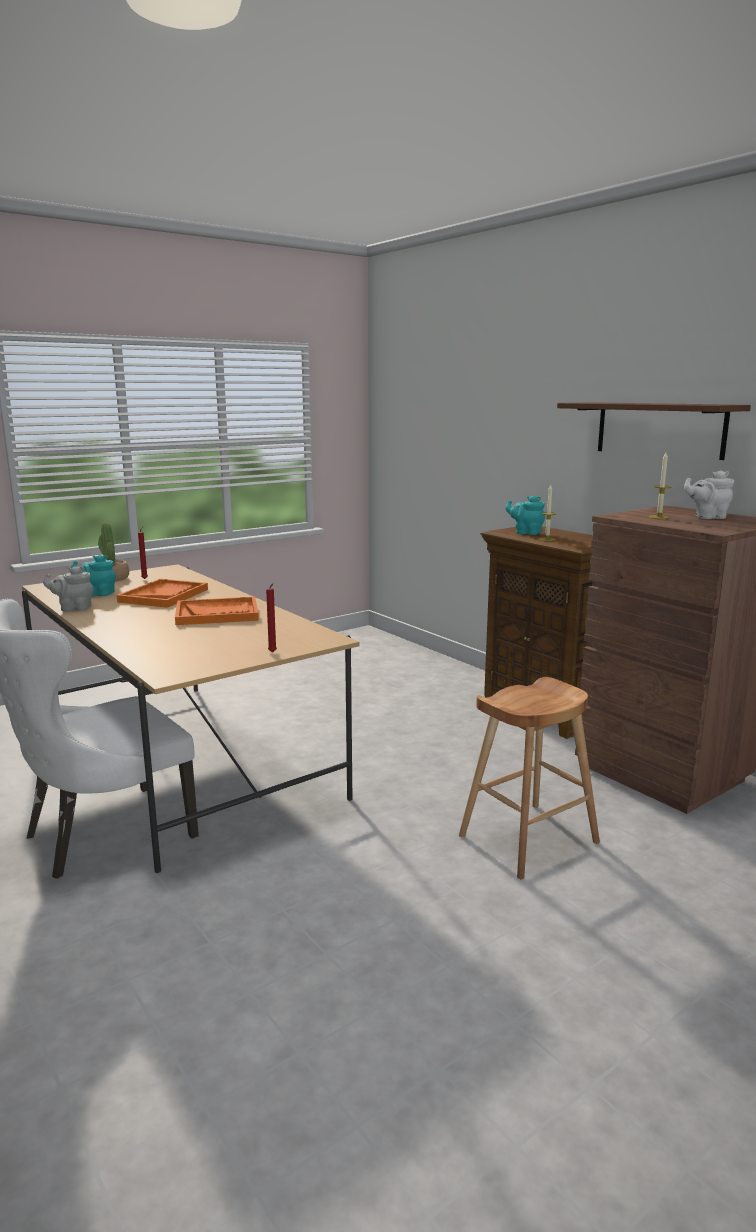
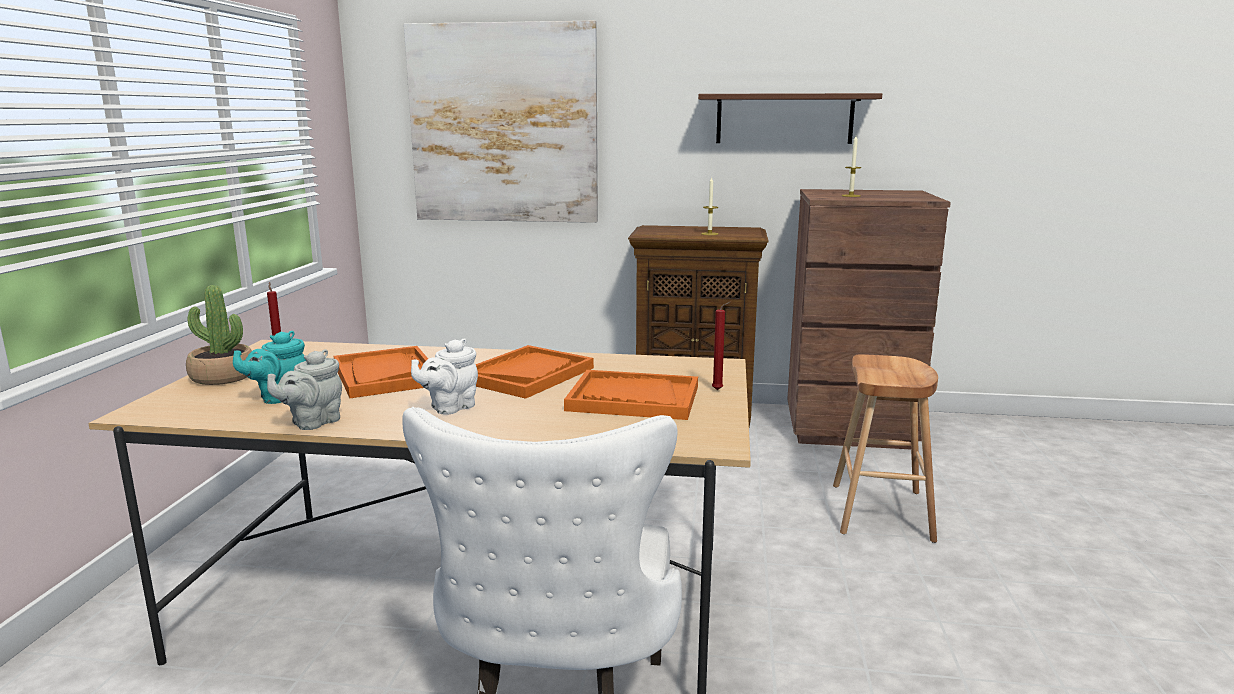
camera: 45 degrees left, 0 degrees up
(217, 641) = (633, 398): none -> orange tray
(450, 425) = (503, 124): none -> picture
(526, 533) = (671, 231): turquoise teapot -> none
(707, 517) = (871, 192): white teapot -> white teapot (449, 407)

